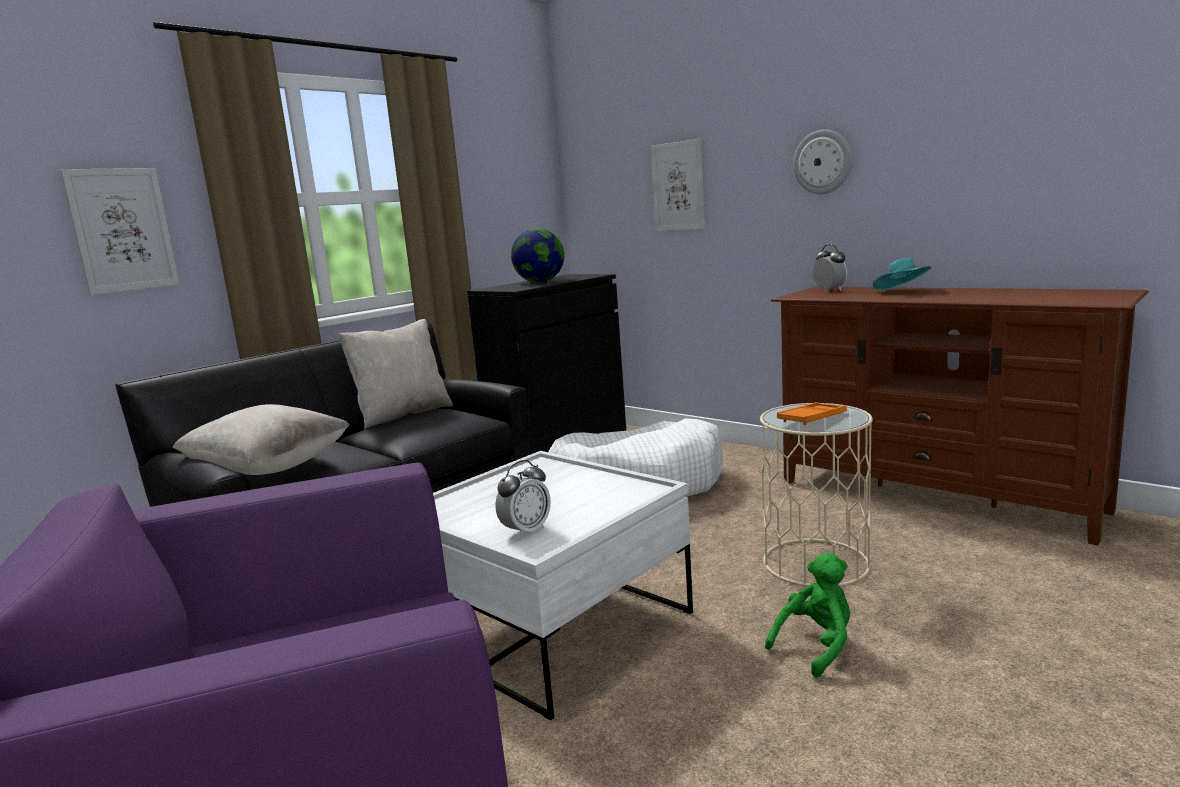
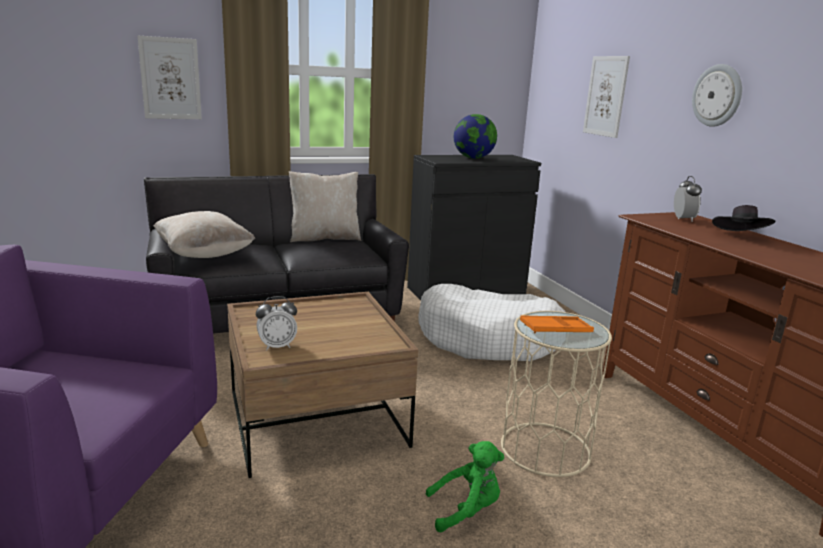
camera: 25 degrees right, 5 degrees up
(551, 627) = (316, 418): white coffee table -> brown coffee table
(902, 291) = (740, 236): turquoise hat -> black hat

